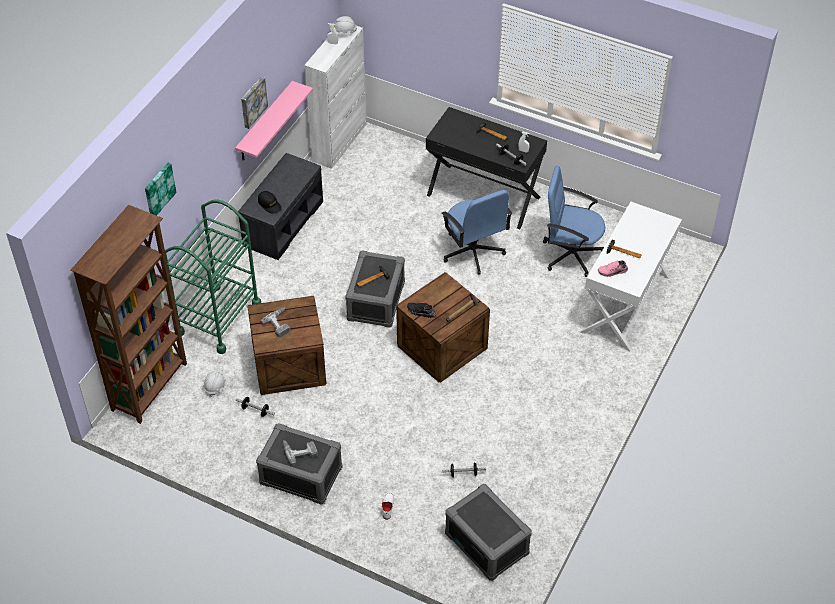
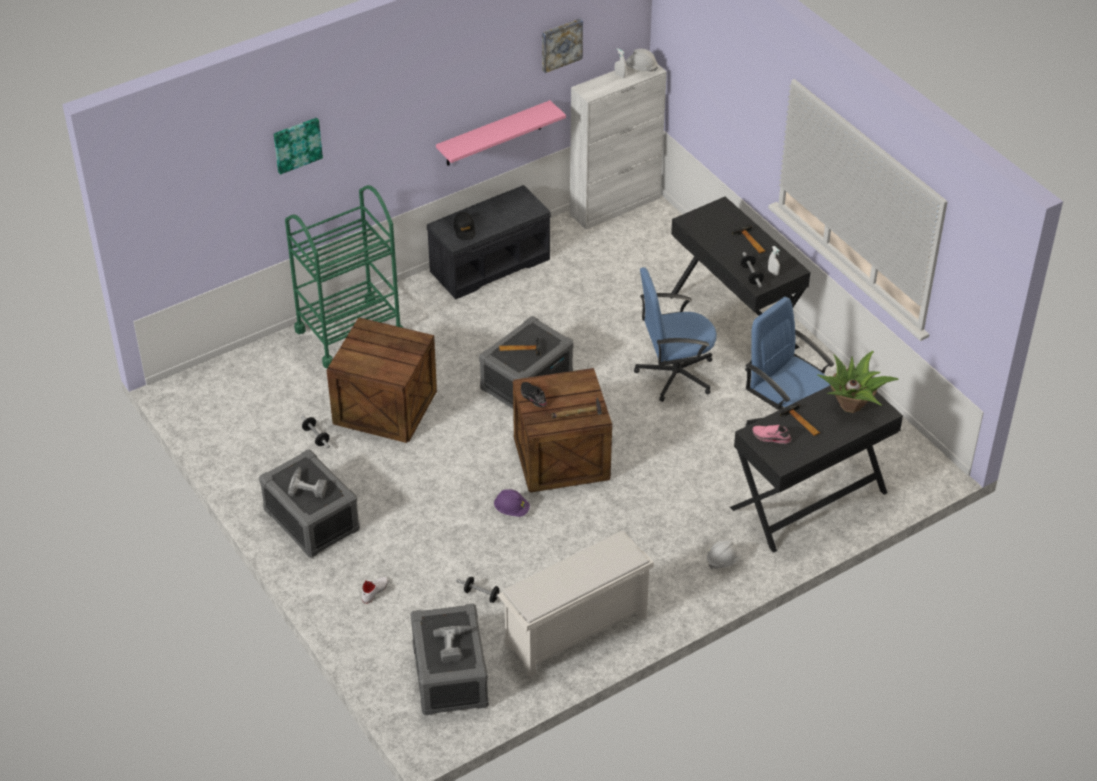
camera: 30 degrees right, 5 degrees down
(150, 387) = (231, 370): brown bookcase -> none
(215, 386) = (295, 397): white hard hat -> white hard hat (723, 560)
(252, 101) = (474, 100): picture -> picture (560, 44)
(280, 324) = (376, 348): power drill -> power drill (455, 645)
(437, 401) = (511, 510): none -> purple hard hat
(473, 252) = (674, 374): blue office chair -> blue office chair turned 75 degrees clockwise
(546, 470) = (575, 632): none -> white shoe rack
(626, 304) = (809, 501): white desk -> black desk
(645, 225) = (852, 405): none -> potted plant

